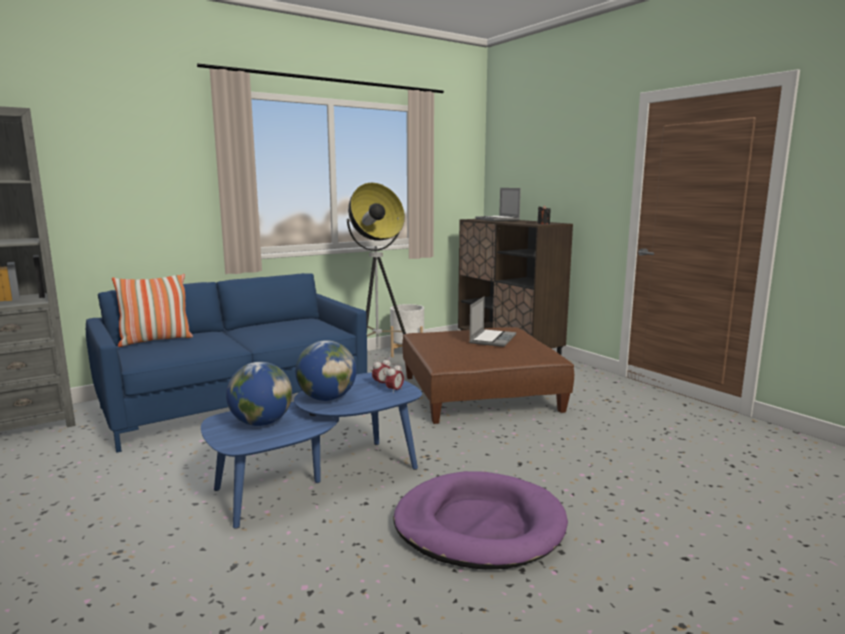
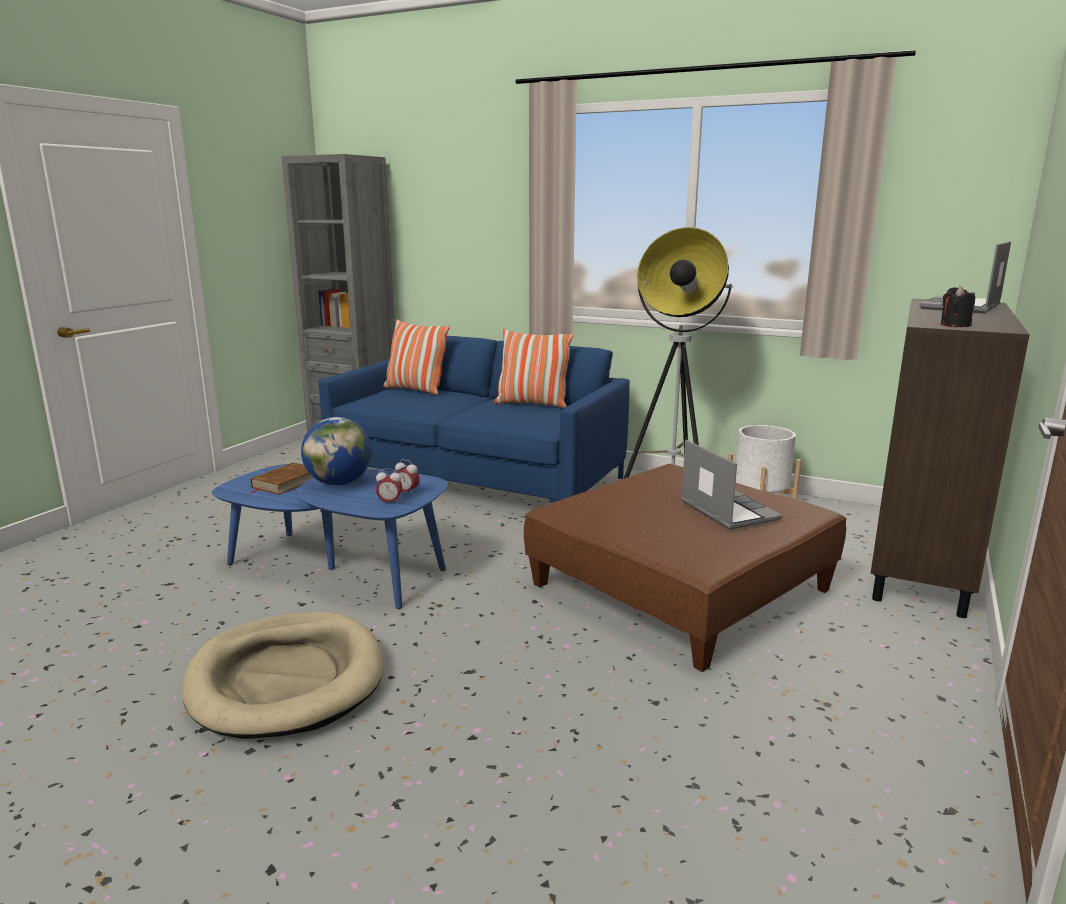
camera: 60 degrees right, 5 degrees up
(261, 423) = (285, 482): globe -> brown book
(277, 324) = (532, 404): none -> pillow
(479, 525) = (287, 679): purple dog bed -> beige dog bed
(492, 339) = (727, 510): laptop -> laptop turned 105 degrees counterclockwise

